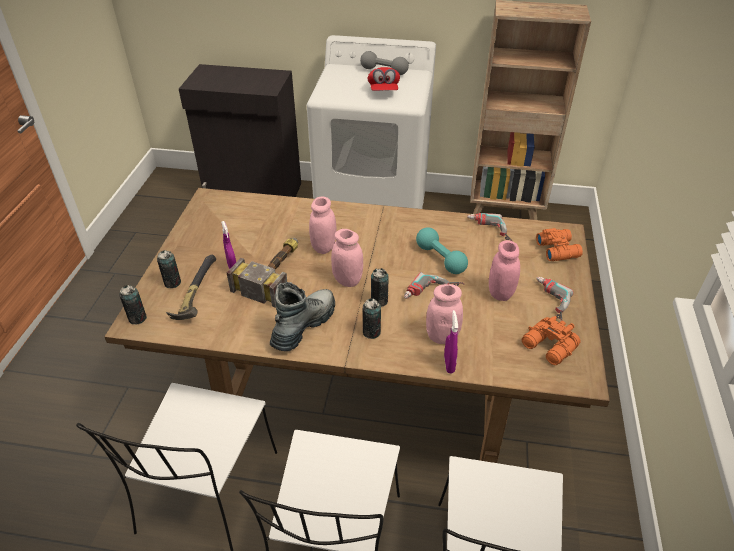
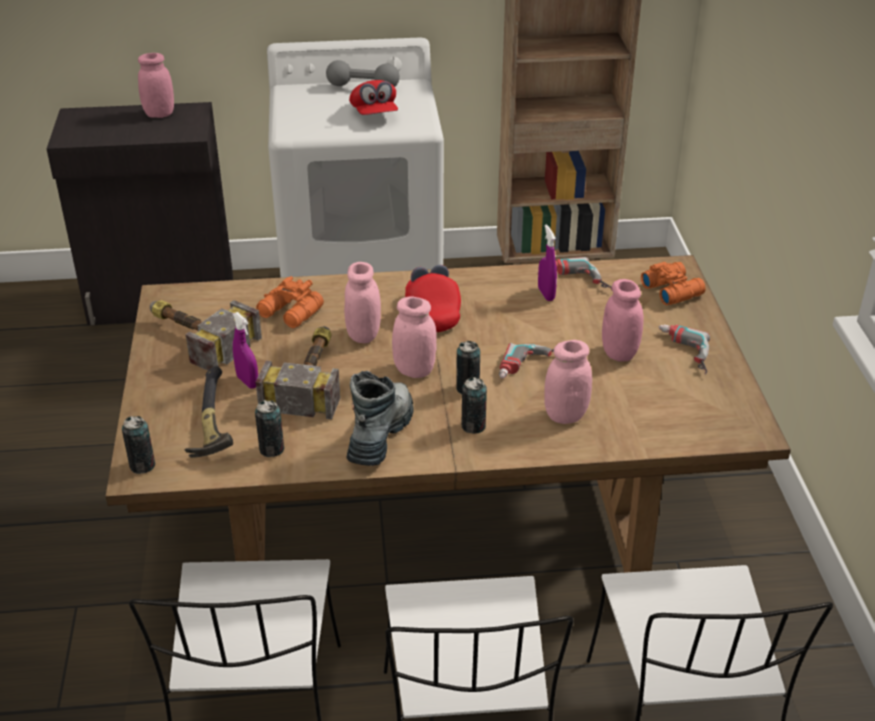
camera: 15 degrees left, 5 degrees down
(172, 283) = (170, 413): can -> can (271, 449)
(214, 229) = (195, 337): none -> hammer
(256, 75) = (159, 114): none -> pink jar
(377, 238) = (432, 313): none -> red cap
(440, 259) = (526, 324): turquoise dumbbell -> none
(449, 364) = (586, 445): purple spray bottle -> purple spray bottle (546, 294)
(549, 347) = (701, 404): orange binoculars -> orange binoculars (290, 313)

